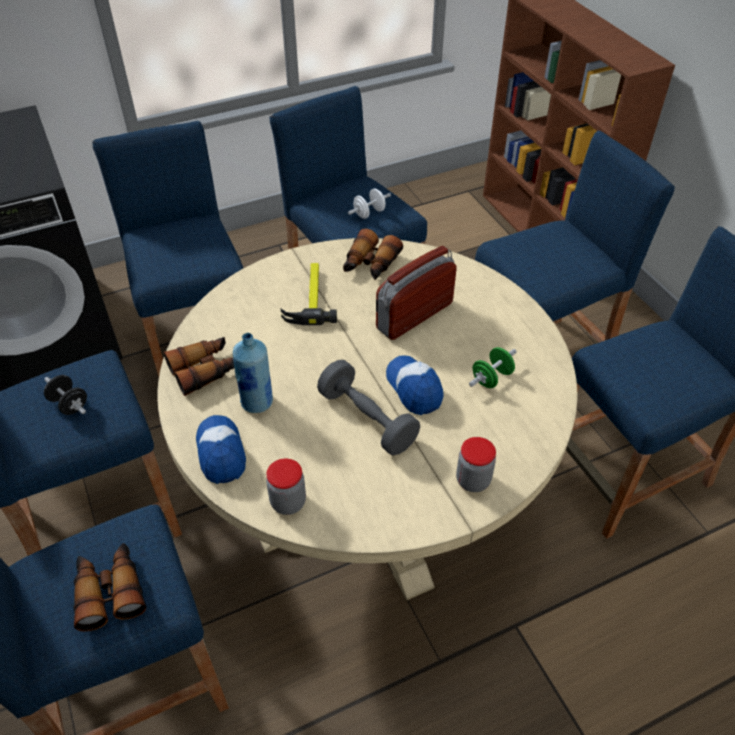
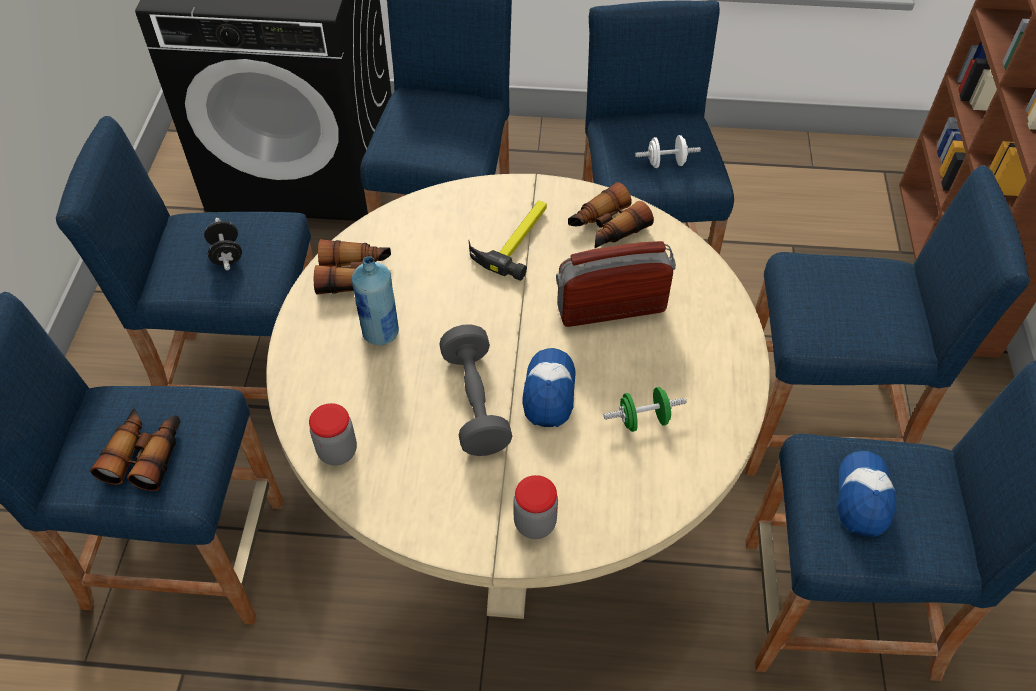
camera: 30 degrees right, 5 degrees up
(221, 453) = (311, 369): cap -> cap (863, 497)

